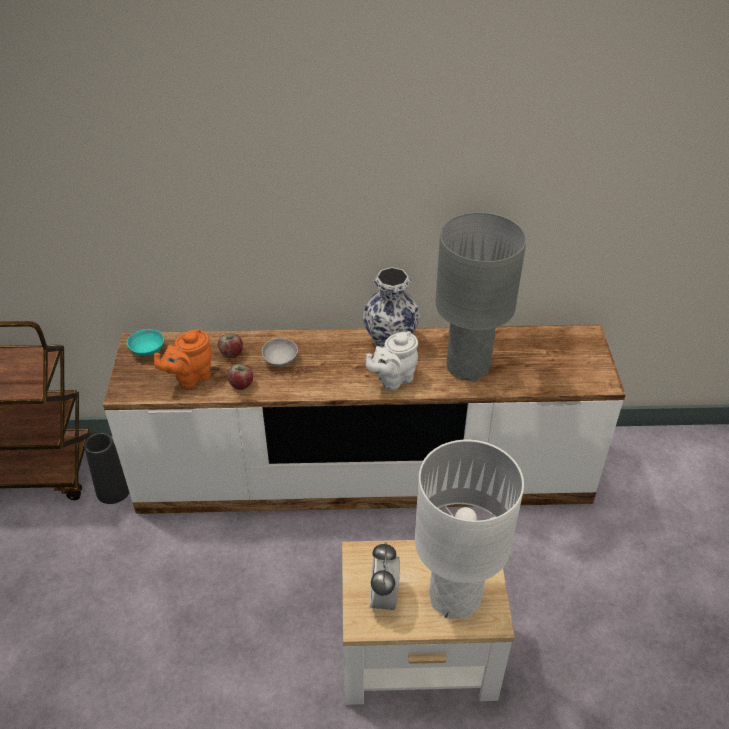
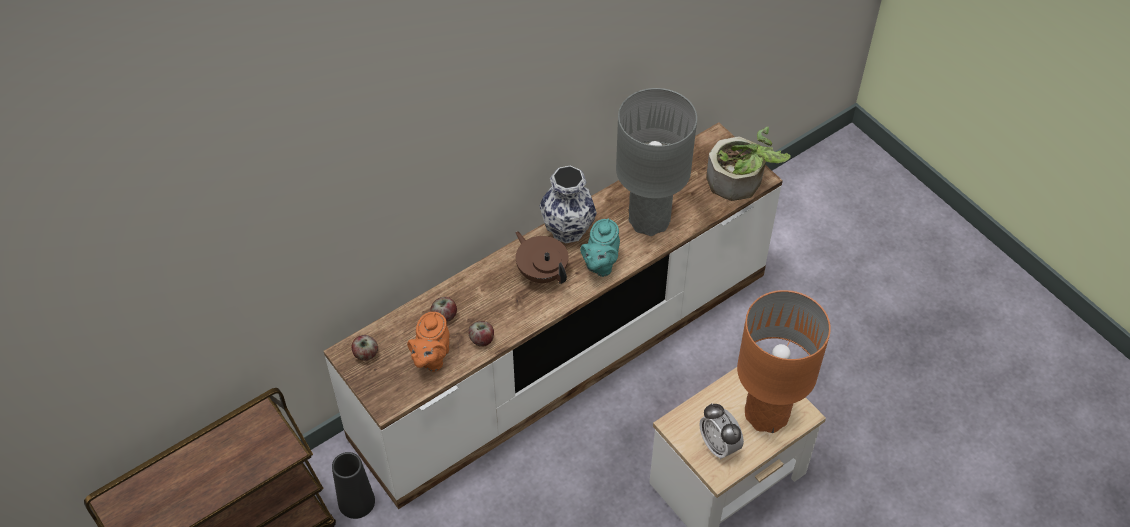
camera: 35 degrees left, 10 degrees up
(147, 350) = (365, 354): turquoise bowl -> apple
(280, 360) = (492, 298): grey bowl -> none
(338, 361) = (542, 272): none -> brown teapot
(393, 379) = (600, 264): white teapot -> turquoise teapot
(454, 597) = (766, 415): white table lamp -> orange table lamp
(582, 378) = (741, 182): none -> potted plant

